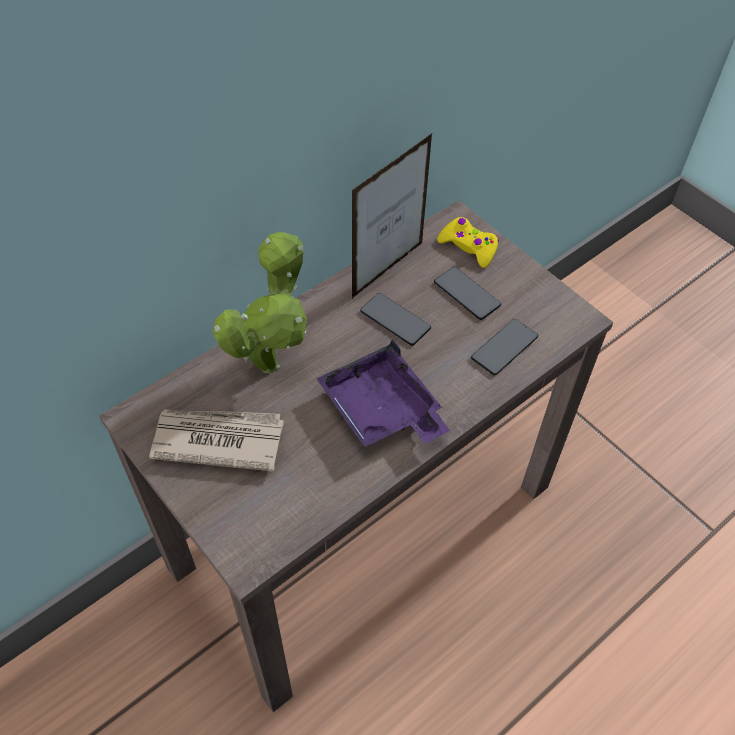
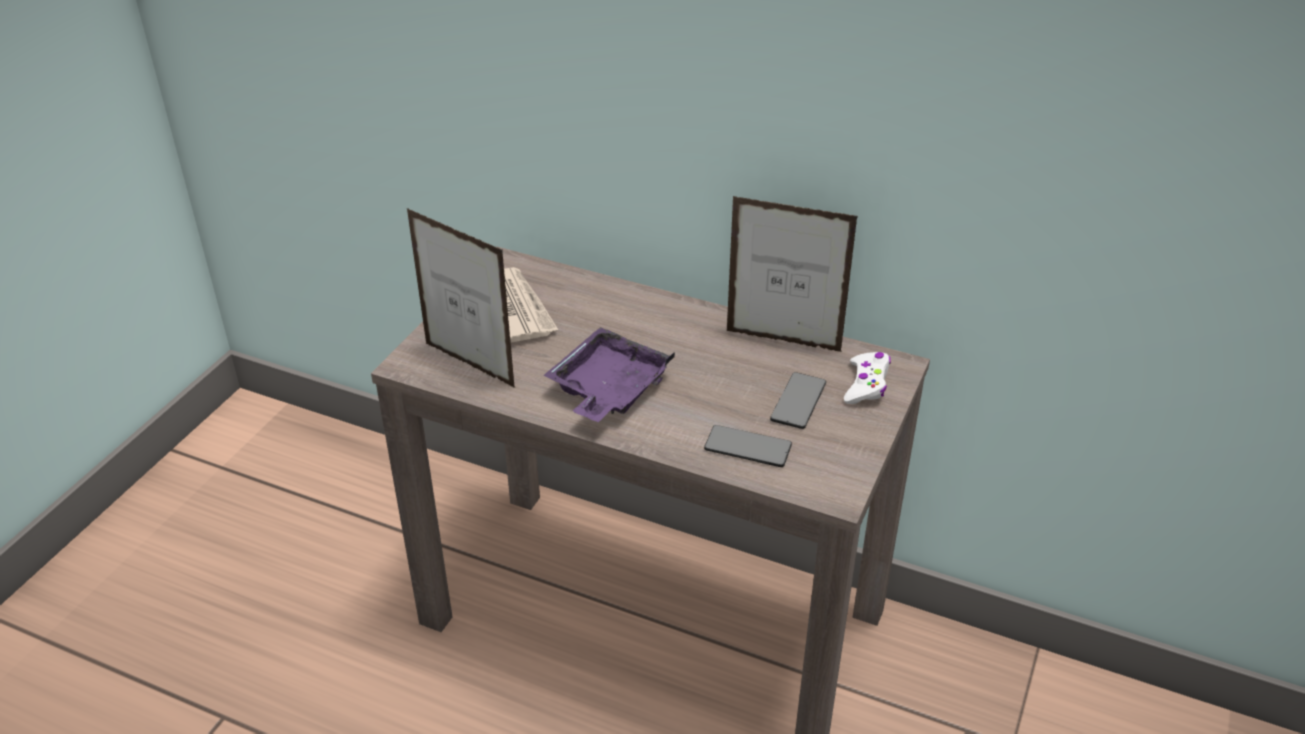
camera: 65 degrees right, 15 degrees down
(272, 360) = (615, 309): potted plant -> none
(283, 505) = (469, 365): none -> picture frame
(395, 320) = (722, 365): phone -> none
(468, 247) = (866, 384): yellow game controller -> white game controller

